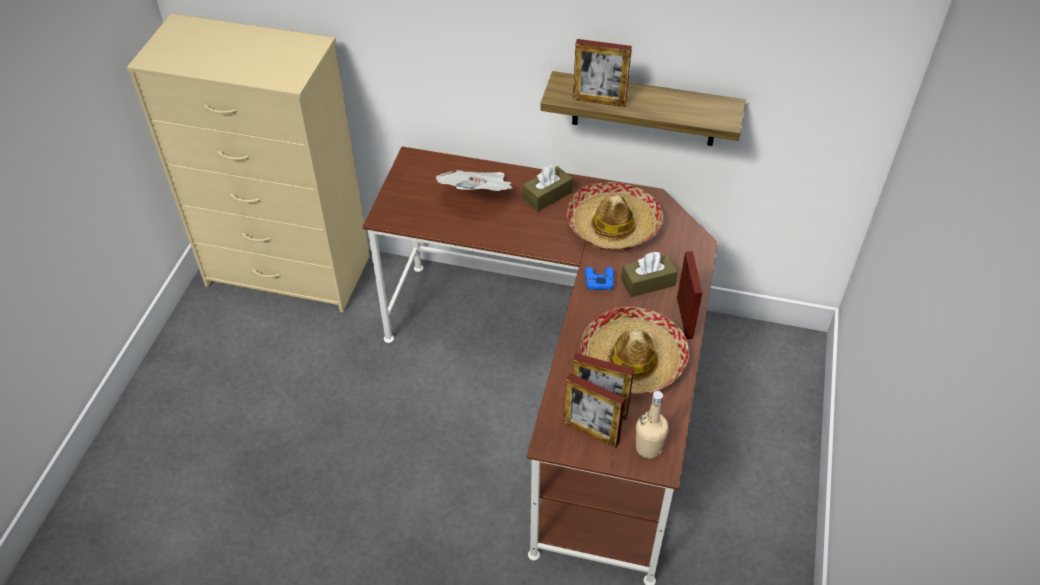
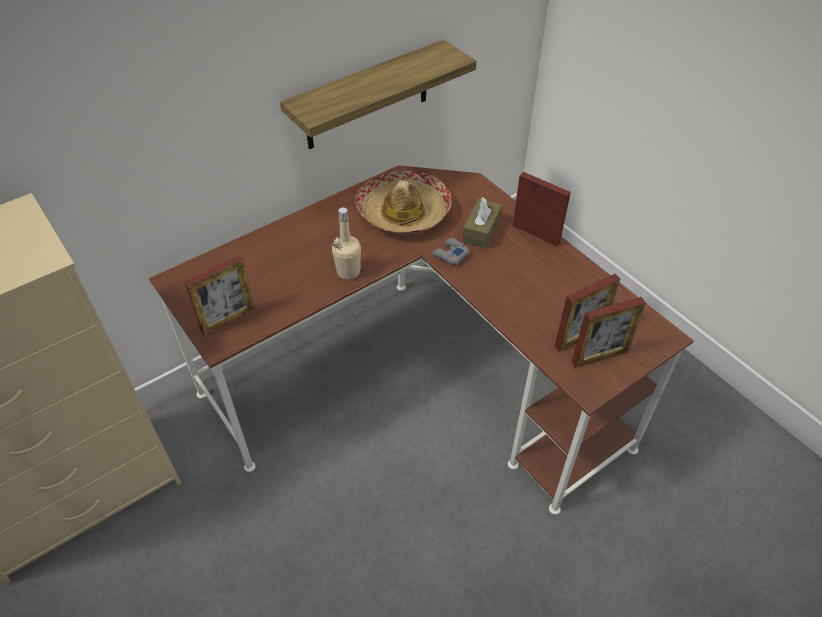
camera: 50 degrees left, 0 degrees up
(478, 195) = (273, 266): newspaper -> none
(547, 196) = (327, 227): brown tissue box -> none
(599, 101) = (352, 99): picture frame -> picture frame (228, 320)
(599, 280) = (450, 255): blue game controller -> grey game controller
(633, 359) = (549, 287): hat -> none
(648, 448) = (643, 333): beige bottle -> beige bottle (348, 272)

